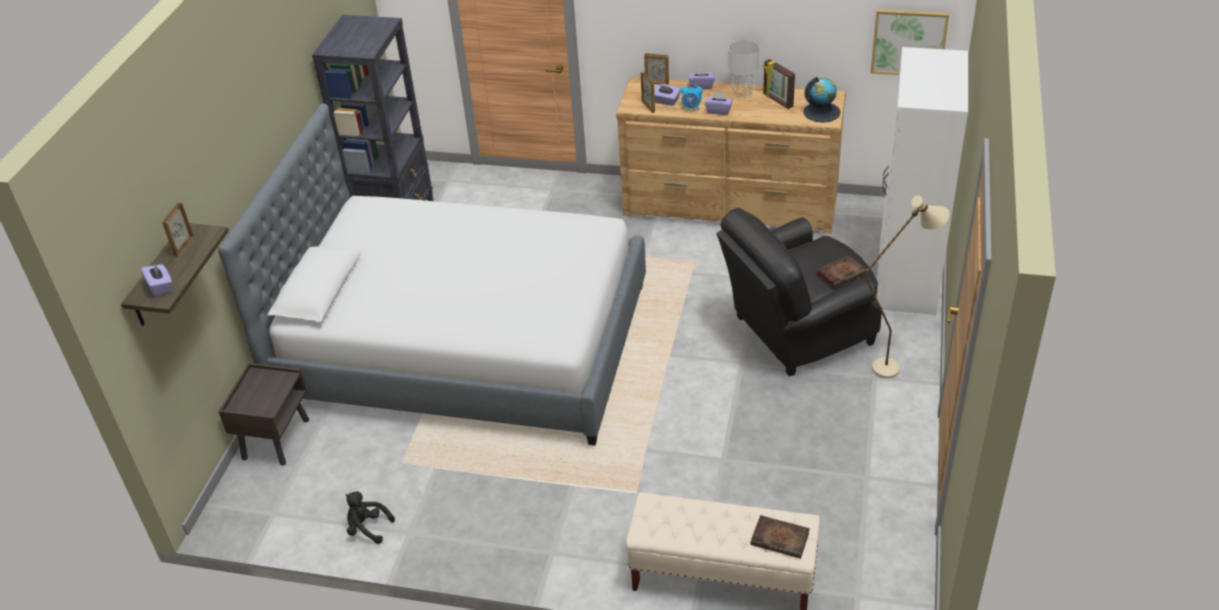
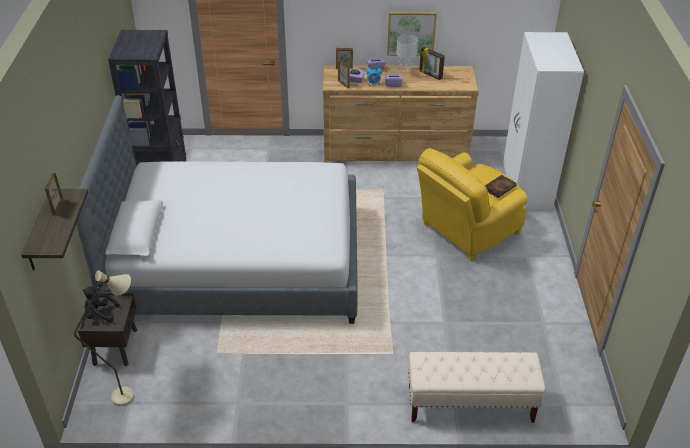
camera: 15 degrees left, 0 degrees up
(161, 287) = (50, 239): purple tissue box -> none
(368, 528) = (205, 404): black plush toy -> black plush toy (100, 314)
(781, 539) = (518, 372): book -> none
(797, 332) = (467, 231): black armchair -> yellow armchair
(821, 112) = (462, 80): globe -> none
(895, 366) = (537, 247): beige floor lamp -> beige floor lamp (131, 393)
(909, 42) = (515, 30): picture -> picture (411, 33)

